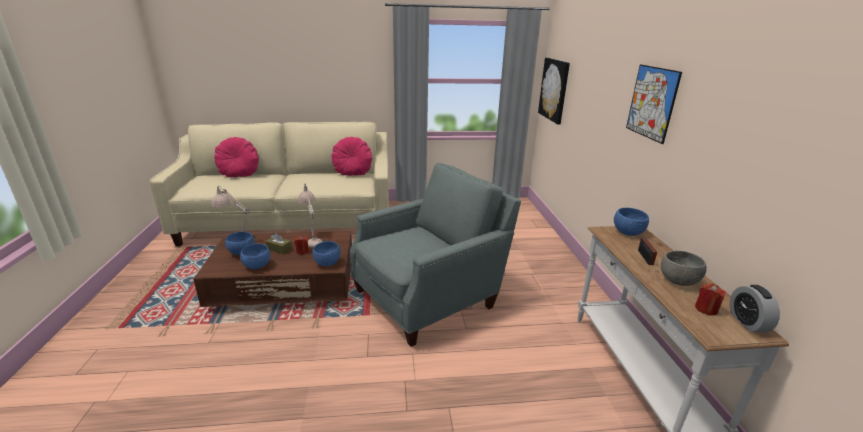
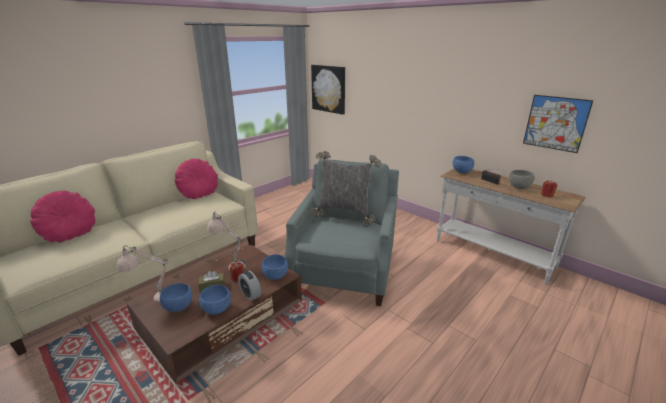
camera: 40 degrees left, 0 degrees up
(437, 235) = (344, 217): none -> pillow
(652, 102) = (447, 87): picture -> picture (555, 123)
(747, 322) = (565, 194): alarm clock -> alarm clock (250, 294)

